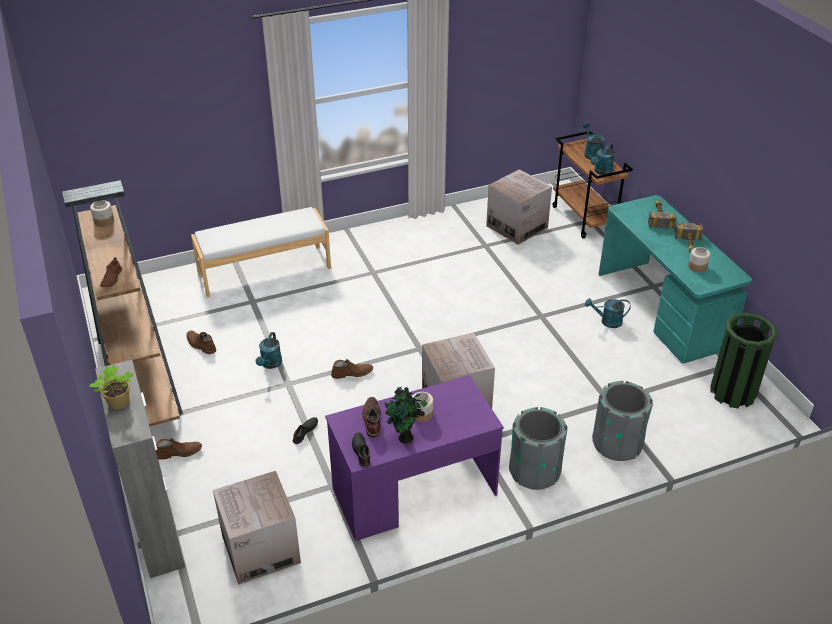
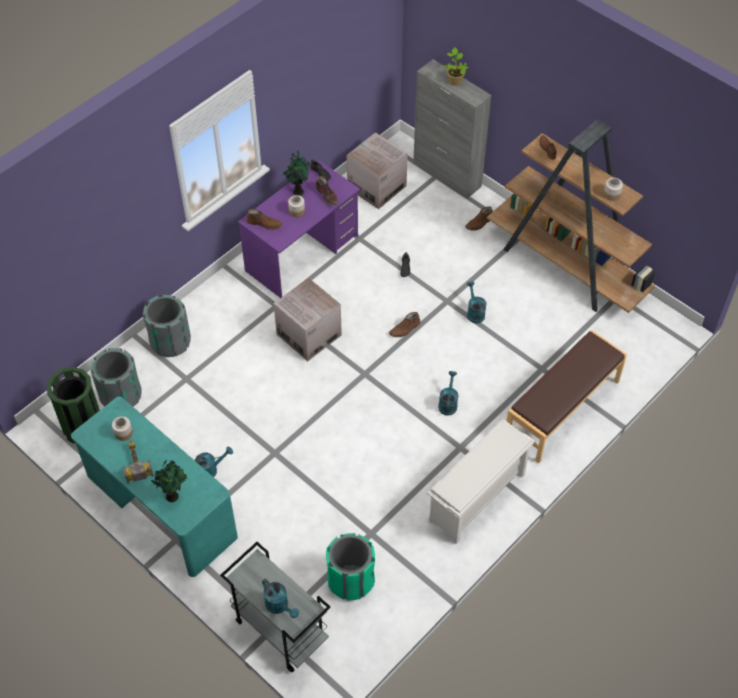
camera: 155 degrees right, 15 degrees up
(201, 345) = (544, 309): brown boot -> brown boot (264, 223)
(264, 270) = (563, 409): white bench -> brown bench
(386, 240) = (477, 499): none -> white shoe rack
(517, 227) = (351, 580): cardboard box -> green trash can
(535, 471) = (225, 298): grey trash can -> grey trash can (120, 395)
(585, 218) = (279, 630): brown cart -> grey cart
(601, 171) = (257, 571): turquoise watering can -> turquoise watering can (448, 403)
(659, 217) = (173, 495): hammer -> potted plant

